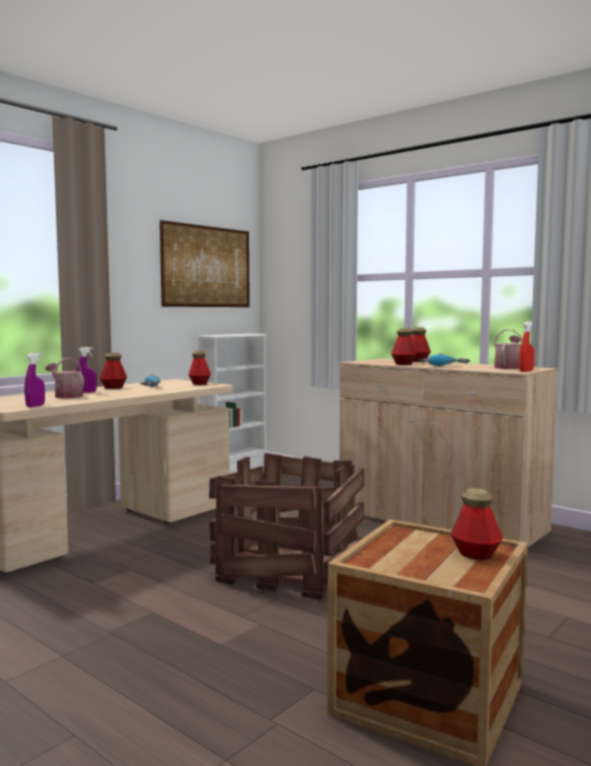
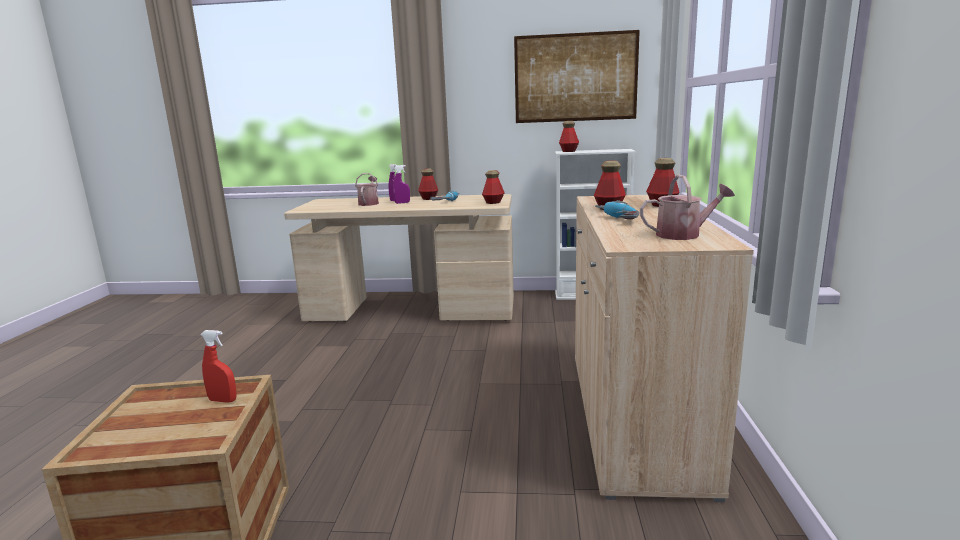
camera: 55 degrees right, 10 degrees up
(35, 406) = (316, 210): purple spray bottle -> purple spray bottle (402, 203)
(291, 568) = (410, 392): crate -> none
(475, 554) = (183, 436): bottle -> bottle (569, 151)
(526, 371) = (646, 246): red spray bottle -> red spray bottle (223, 400)

